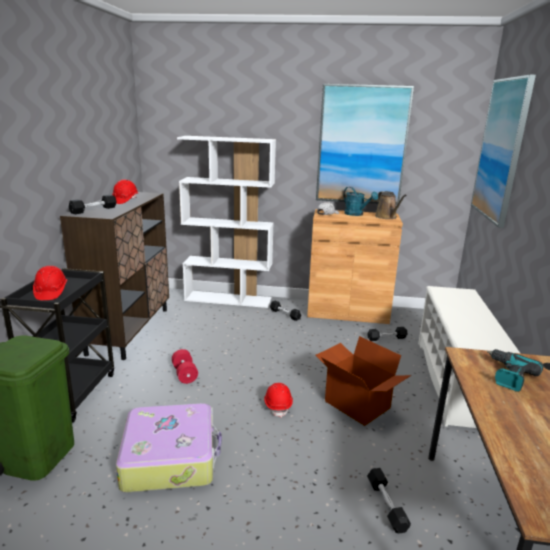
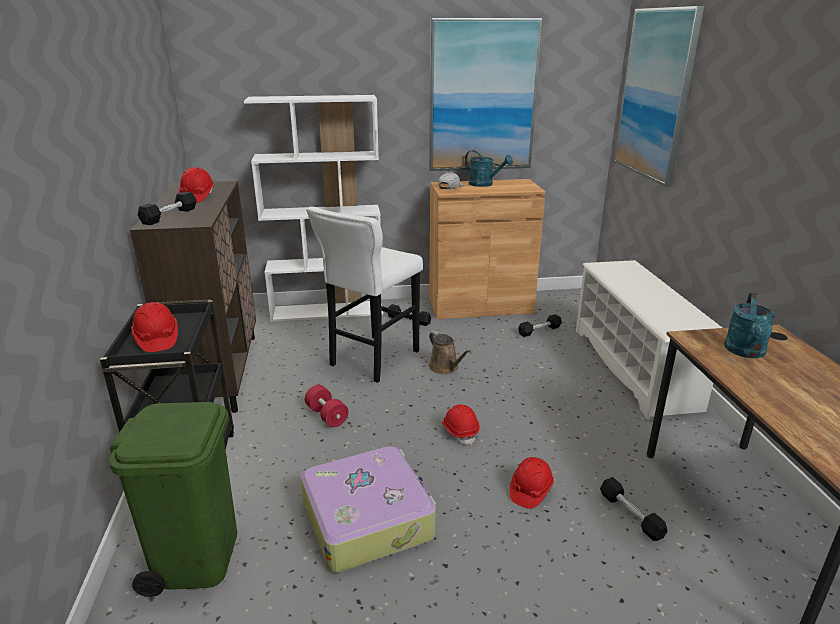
camera: 15 degrees left, 5 degrees up
(240, 339) = (372, 360): none -> white stool
(309, 464) = (530, 490): none -> red hard hat
(356, 405) = (546, 414): cardboard box -> none
(387, 217) = (522, 184): brown watering can -> brown watering can (445, 368)
(508, 375) = (745, 352): power drill -> turquoise watering can

